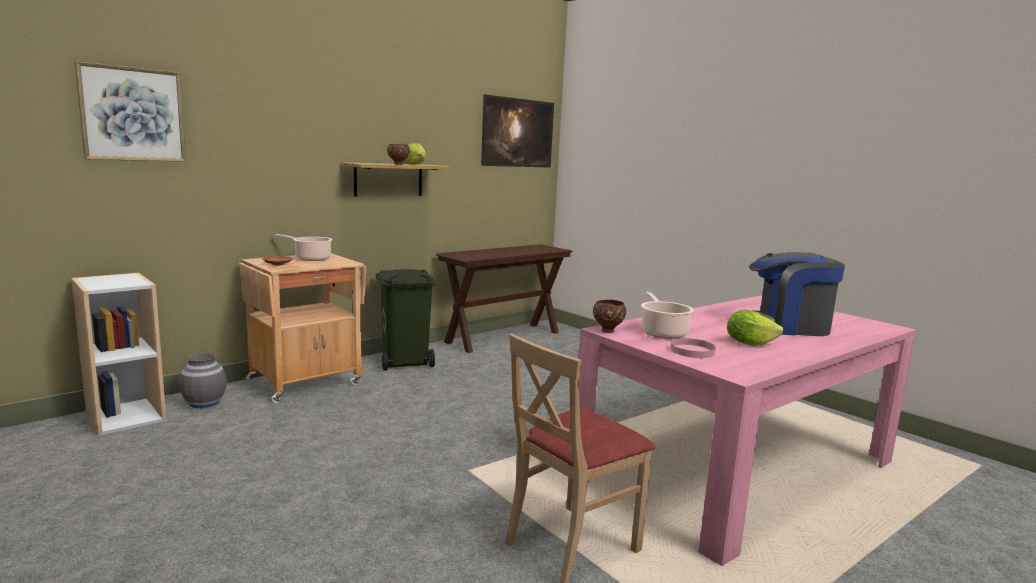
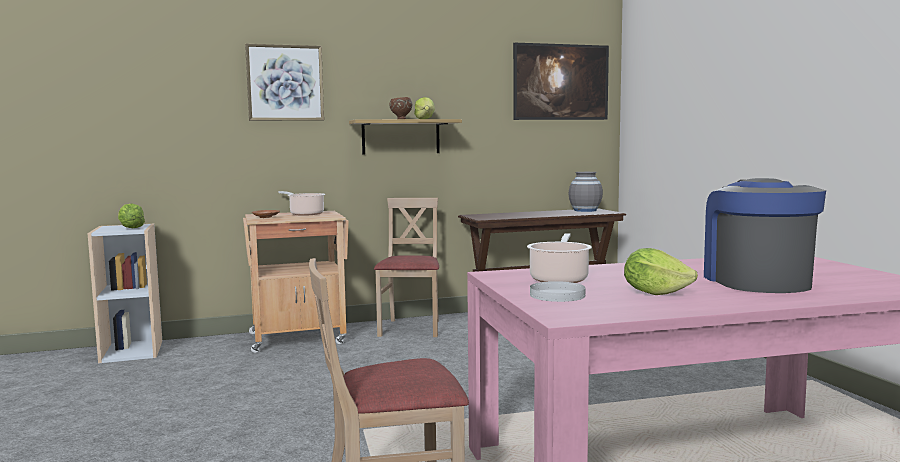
camera: 25 degrees right, 5 degrees down
(128, 282) = (131, 228): none -> lettuce
(132, 114) = (152, 84): picture -> picture (285, 83)
(204, 403) = (199, 347): grey vase -> grey vase (585, 210)
(406, 362) = (411, 328): green trash can -> beige chair
(607, 331) = (494, 274): brown bowl -> none
(692, 351) = (557, 295): pink plate -> white plate
(787, 326) = (756, 281): coffee machine -> coffee machine turned 60 degrees clockwise

